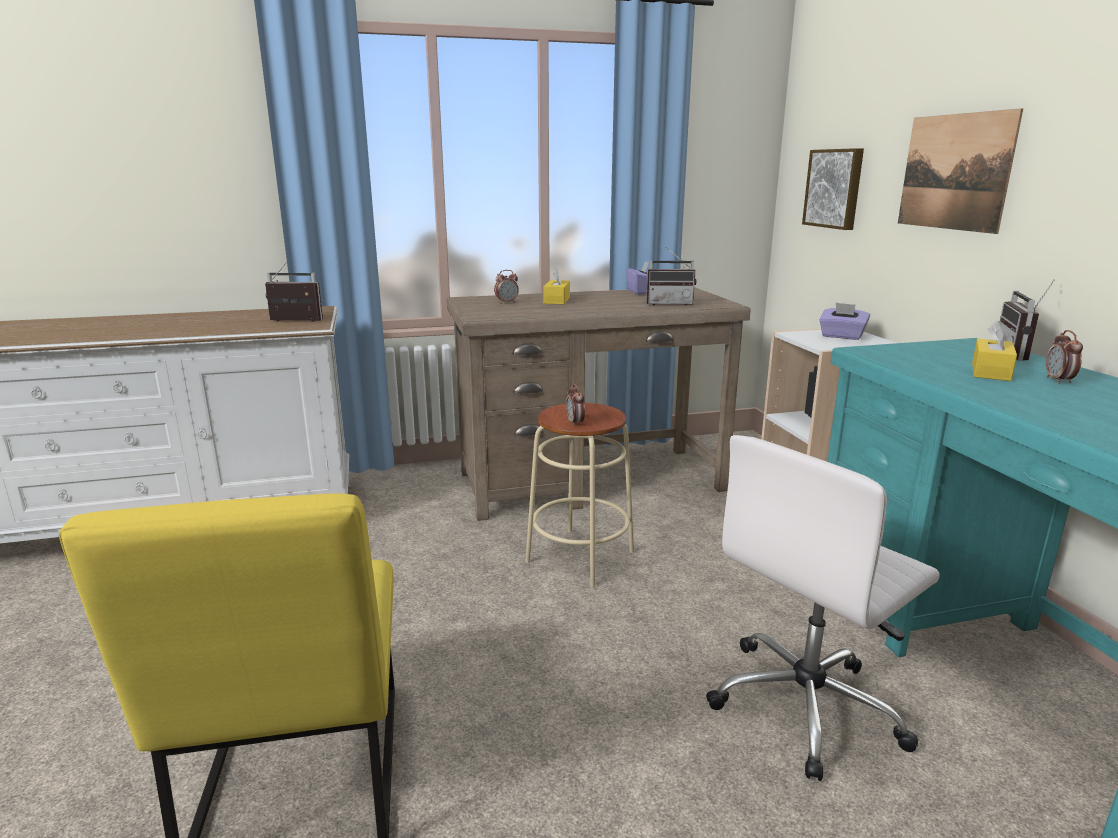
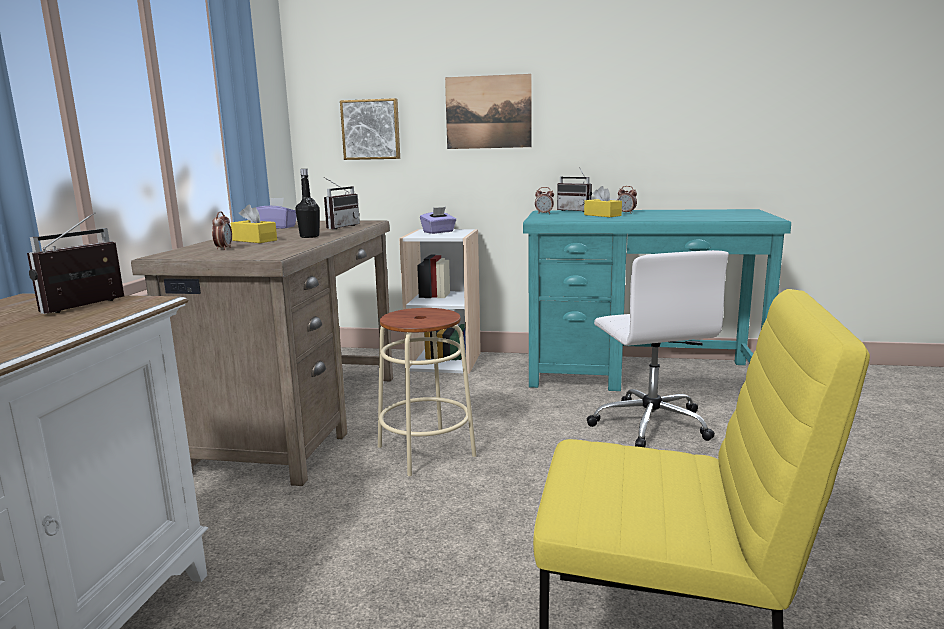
camera: 65 degrees left, 5 degrees down
(575, 423) = (435, 320): alarm clock -> alarm clock (544, 214)
(595, 307) = (309, 236): none -> black bottle

